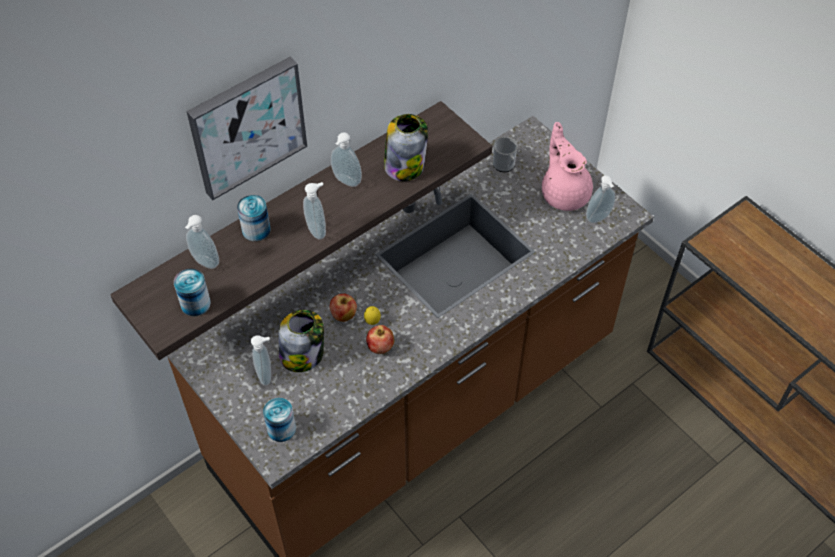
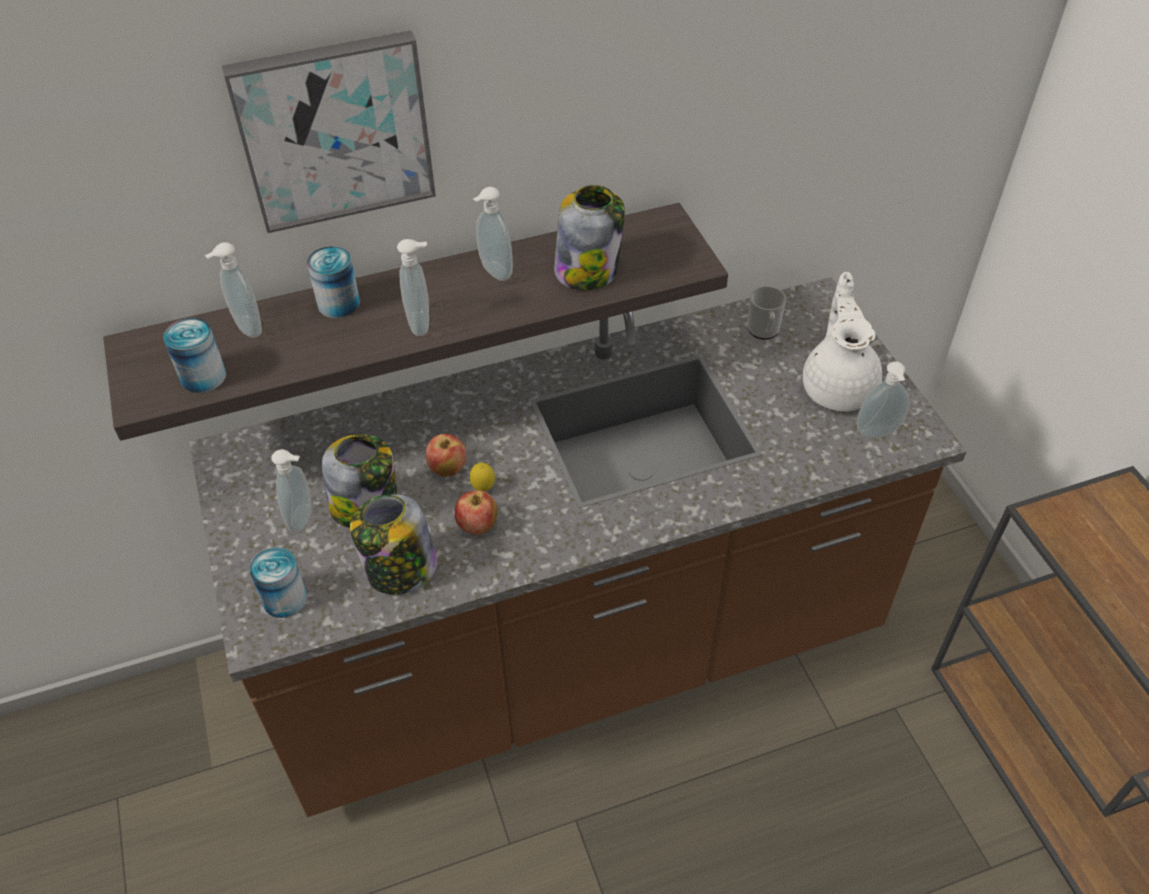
camera: 20 degrees right, 5 degrees down
(345, 389) = (400, 570): none -> jar
(564, 192) = (839, 386): pink teapot -> white teapot

